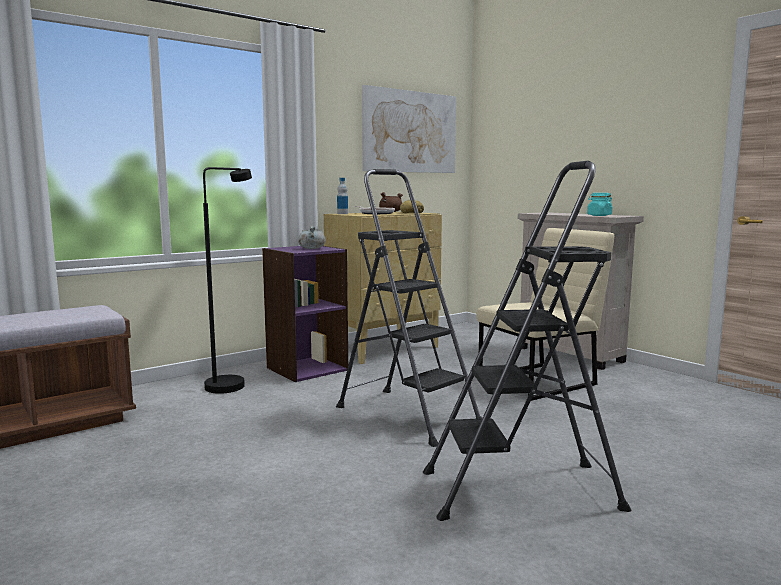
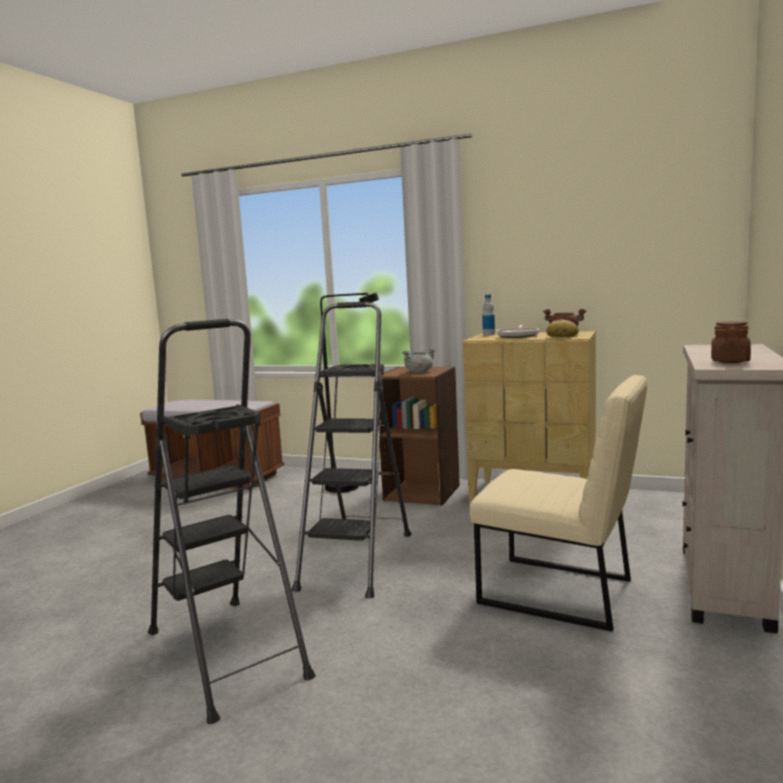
camera: 60 degrees right, 0 degrees up
(306, 368) = (422, 492): purple bookcase -> brown bookcase
(409, 132) = (617, 226): picture -> none
(599, 215) = (729, 361): turquoise jar -> brown jar

